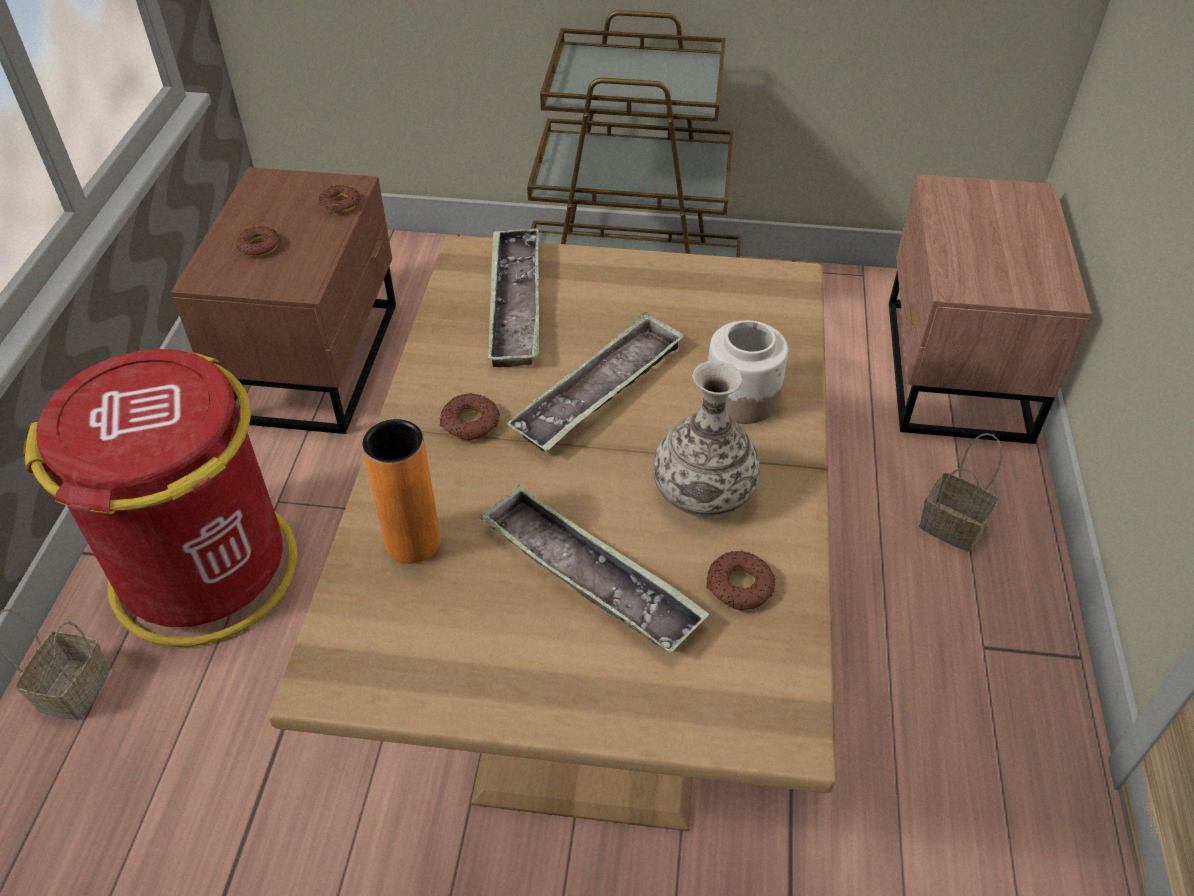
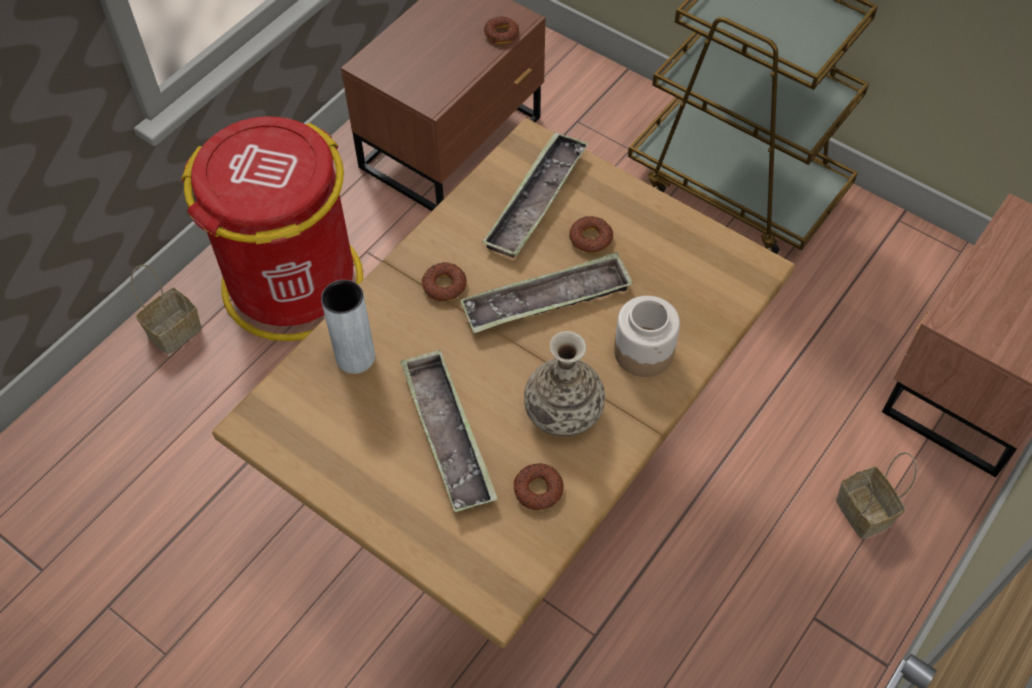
camera: 30 degrees right, 10 degrees up
(259, 246) = (421, 51): donut -> donut (590, 238)
(413, 542) = (355, 357): orange vase -> grey vase

